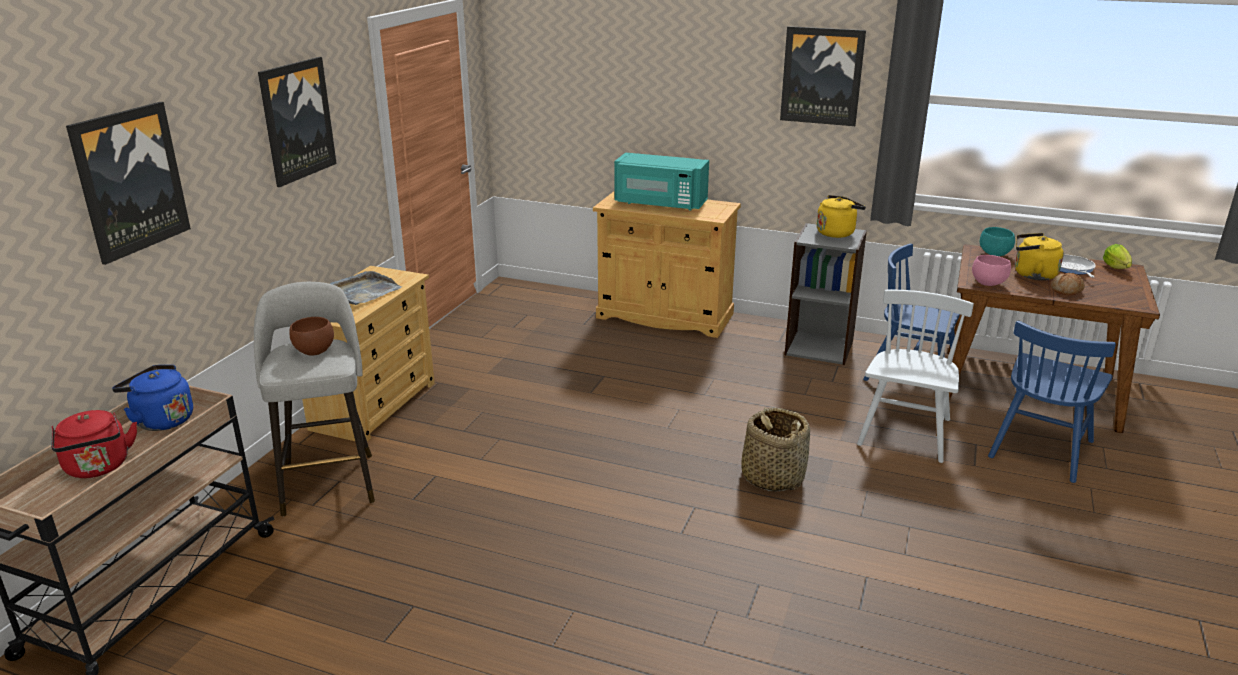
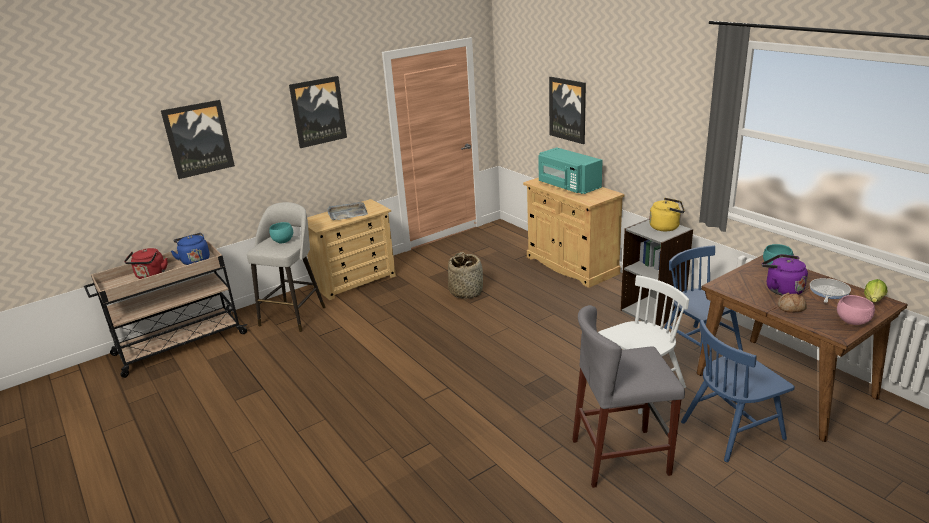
camera: 35 degrees right, 0 degrees up
(314, 352) = (282, 241): brown bowl -> turquoise bowl
(772, 476) = (514, 385): basket -> basket (466, 291)
(822, 76) = (674, 106): picture -> picture (568, 109)
(980, 516) = (620, 457): none -> grey stool
(988, 283) = (731, 288): pink bowl -> pink bowl (853, 322)
(1032, 275) = (781, 289): yellow kettle -> purple kettle

